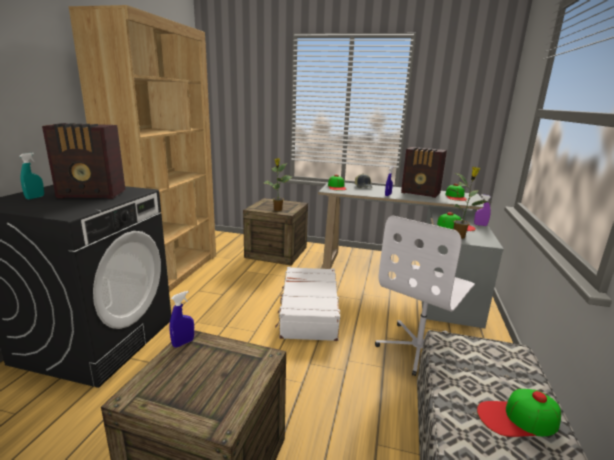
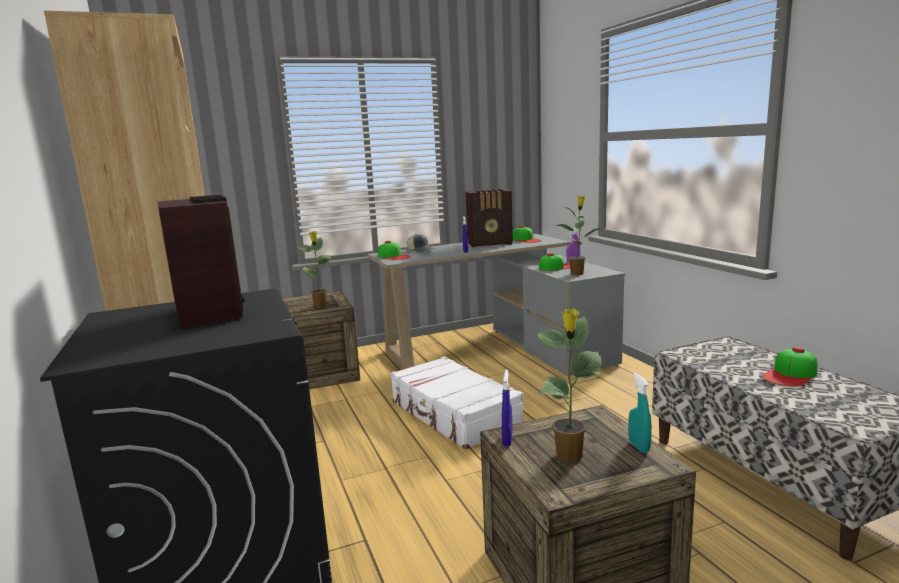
camera: 35 degrees left, 5 degrees down
(35, 197) = (132, 336): turquoise spray bottle -> turquoise spray bottle (638, 446)
(93, 194) = (210, 312): radio -> radio turned 75 degrees counterclockwise
(186, 377) = (569, 457): none -> potted plant
(419, 349) = (596, 400): white office chair -> none

